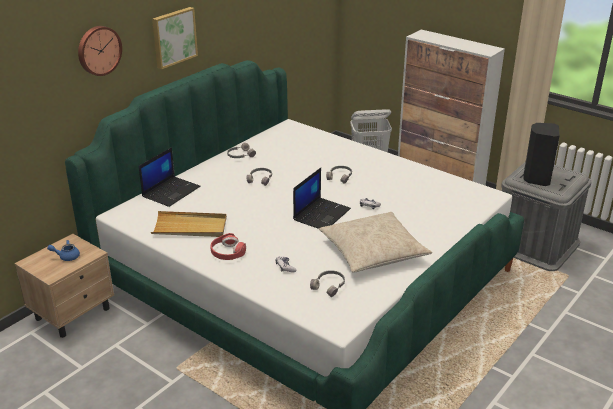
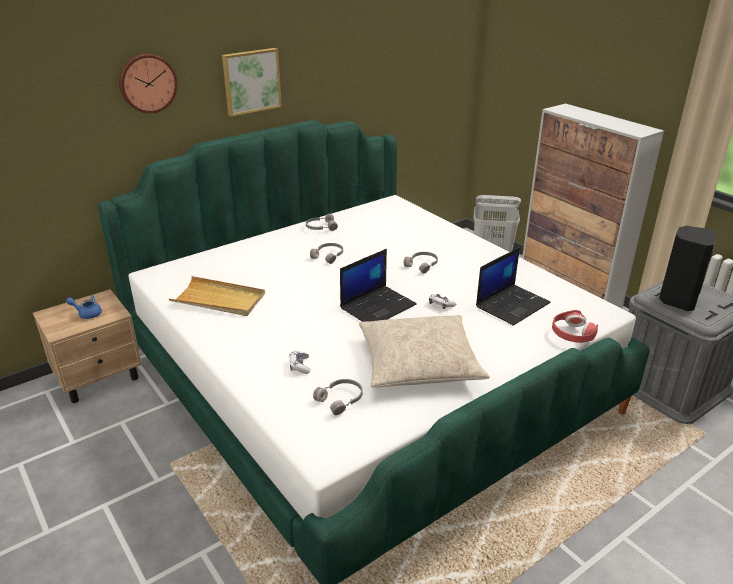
camera: 15 degrees right, 0 degrees up
(171, 191) = (223, 257): laptop -> laptop (512, 304)
(227, 252) = (243, 336): red headphones -> red headphones (572, 333)

